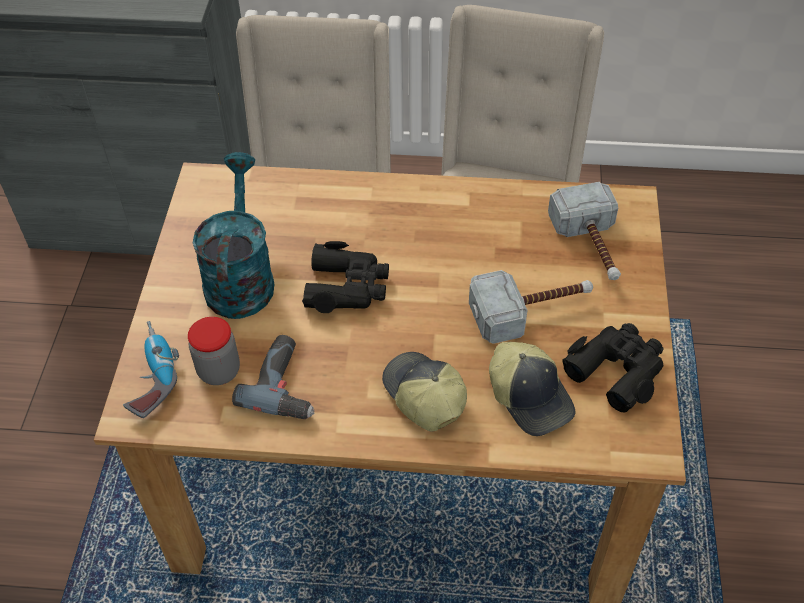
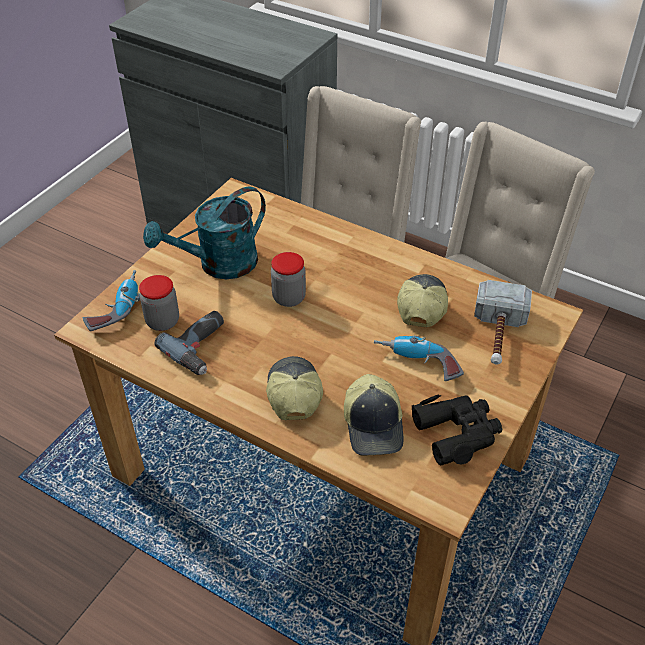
camera: 25 degrees right, 5 degrees down
(240, 277) = (218, 265): turquoise watering can -> turquoise watering can turned 150 degrees counterclockwise
(347, 286) = (289, 298): black binoculars -> jar
(494, 242) = (421, 305): none -> cap
(531, 310) = (417, 364): hammer -> power drill

